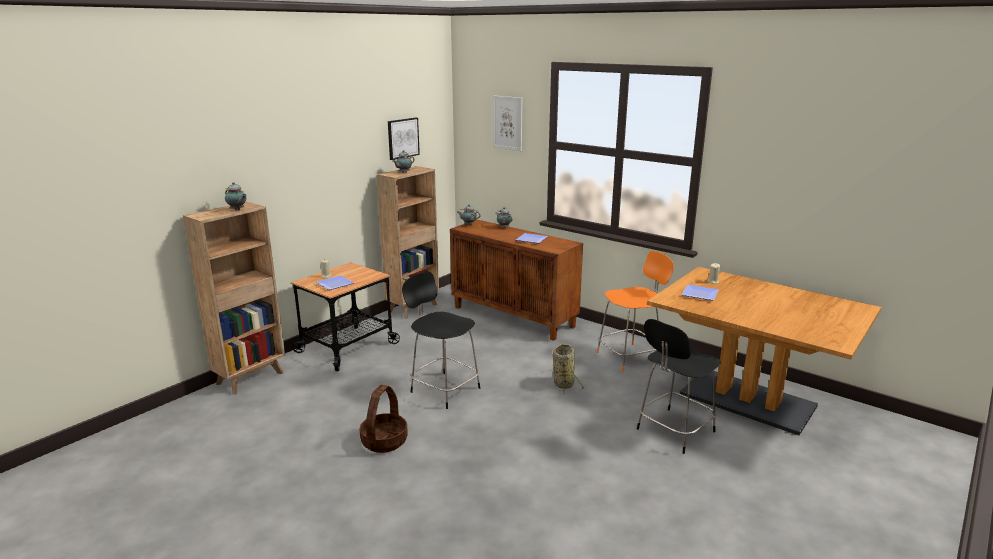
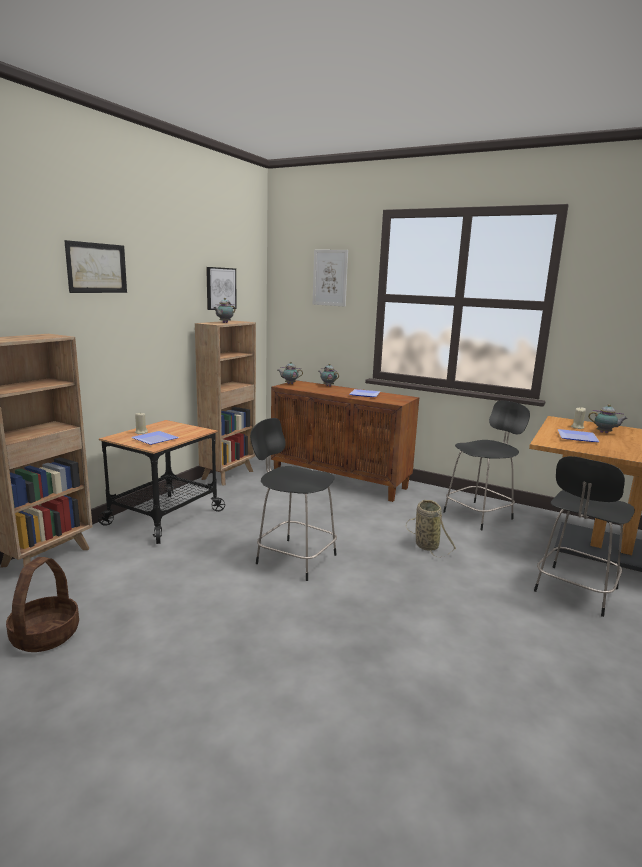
camera: 10 degrees left, 5 degrees down
(237, 210) = (38, 337): teapot -> teapot (605, 433)
(285, 141) = (97, 268): none -> picture
(384, 441) = (242, 627): basket -> basket (45, 635)
(630, 357) = (479, 515): orange chair -> black chair

